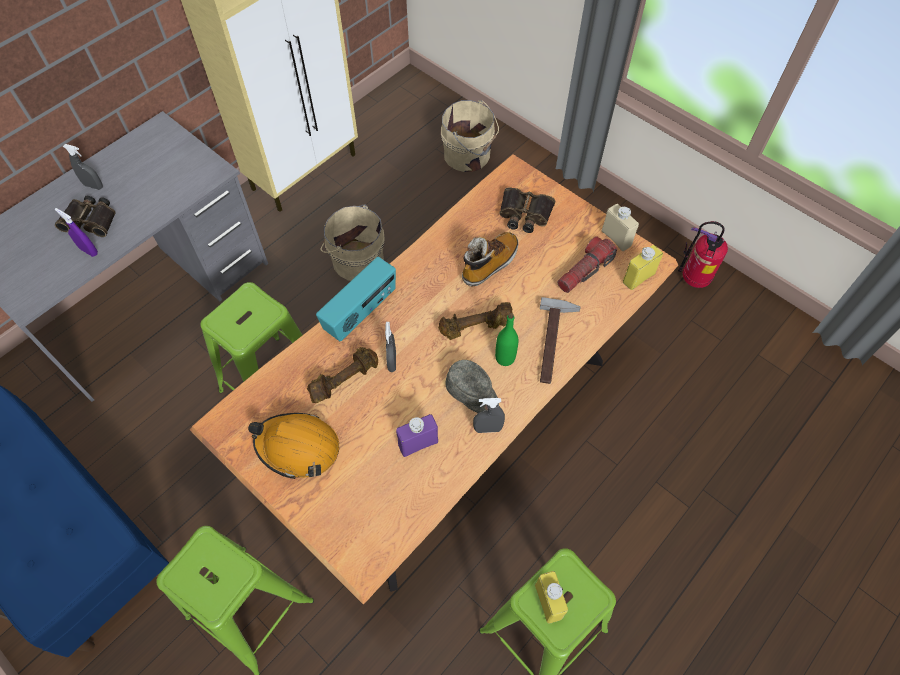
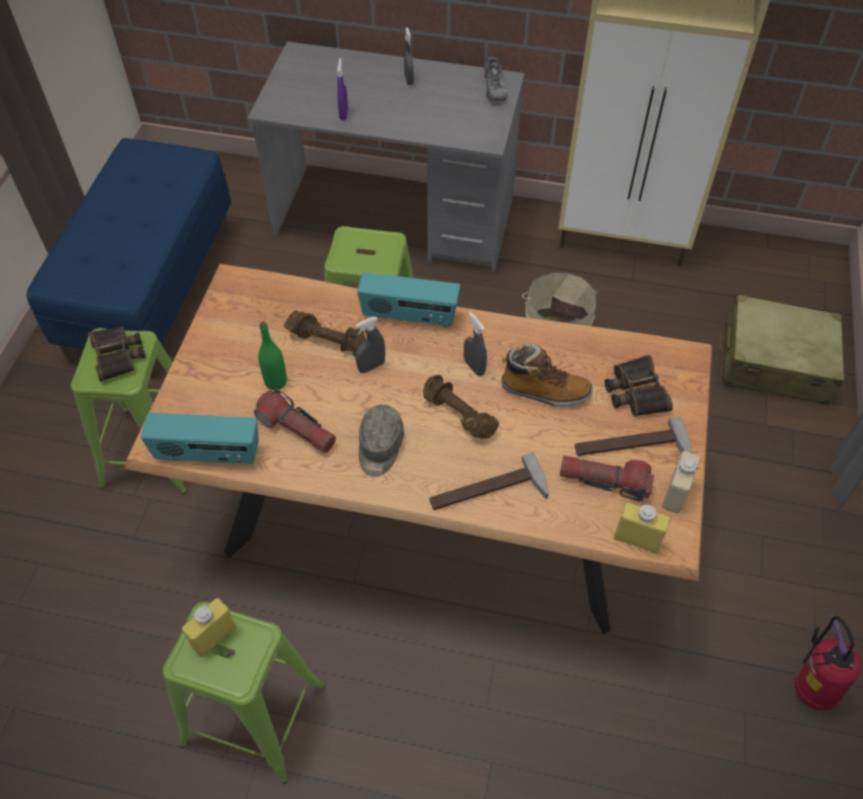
camera: 60 degrees right, 5 degrees down
(91, 219) = (374, 97): binoculars -> binoculars (119, 356)
(161, 137) = (494, 88): none -> shoe
(298, 447) = (240, 343): orange hard hat -> none
(400, 524) = (208, 454): none -> radio
(418, 444) = (296, 429): purple bottle -> flashlight
(468, 156) = (774, 363): beige bucket -> beige suitcase
(487, 429) = (347, 479): grey spray bottle -> grey spray bottle (474, 367)
(505, 358) = (438, 456): green bottle -> green bottle (276, 382)
(568, 242) = (632, 449): none -> hammer

